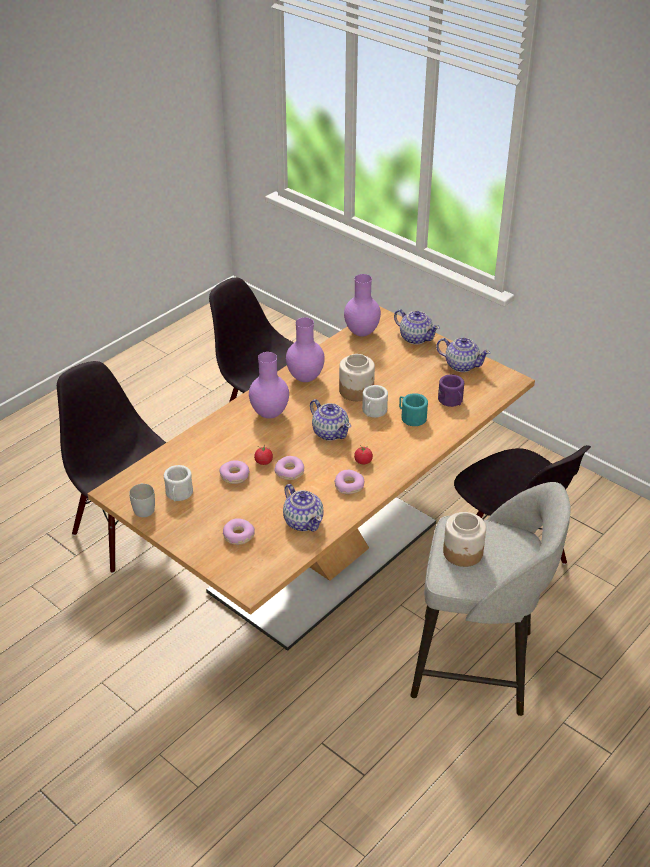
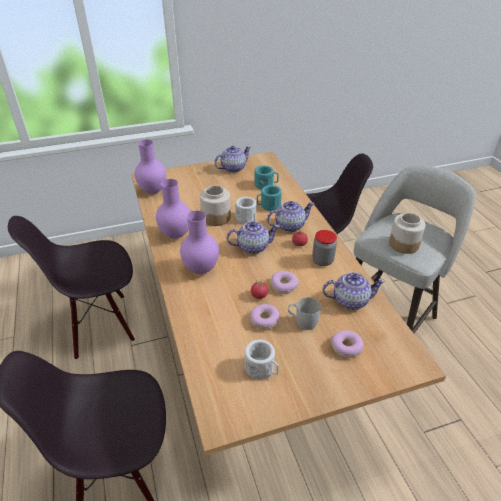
camera: 60 degrees left, 0 degrees up
(144, 507) = (263, 405): white mug -> white mug (302, 321)
(349, 486) = (322, 261): donut -> jar
(415, 338) = (185, 173): teapot -> teapot (289, 226)
(451, 401) = (266, 185): purple mug -> turquoise mug

